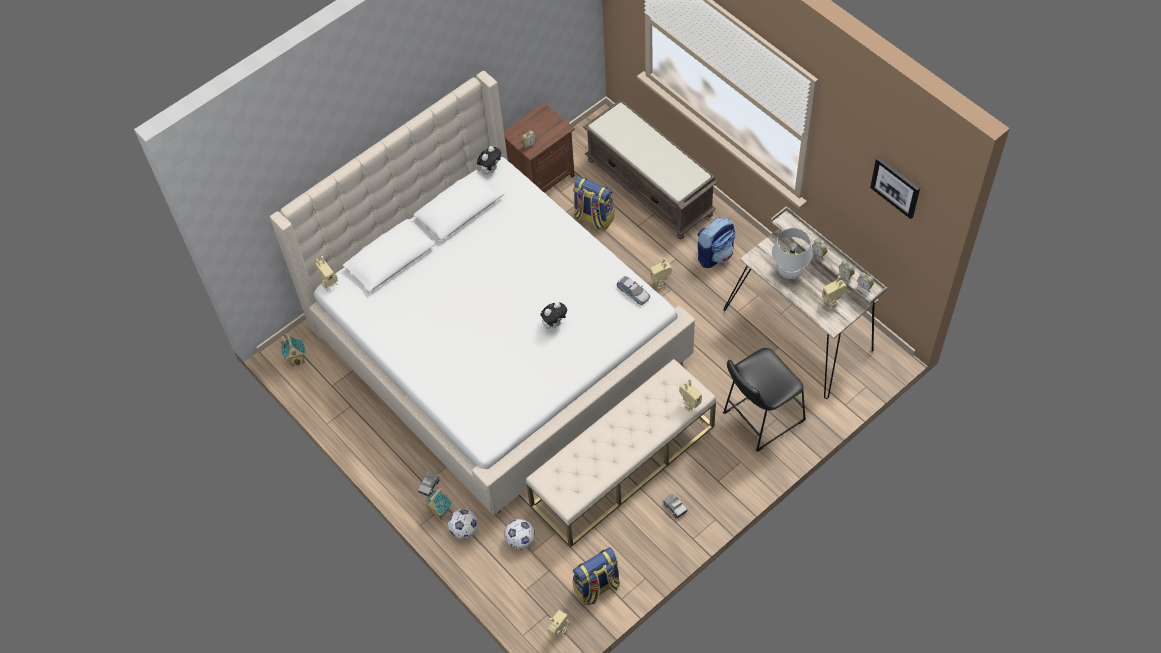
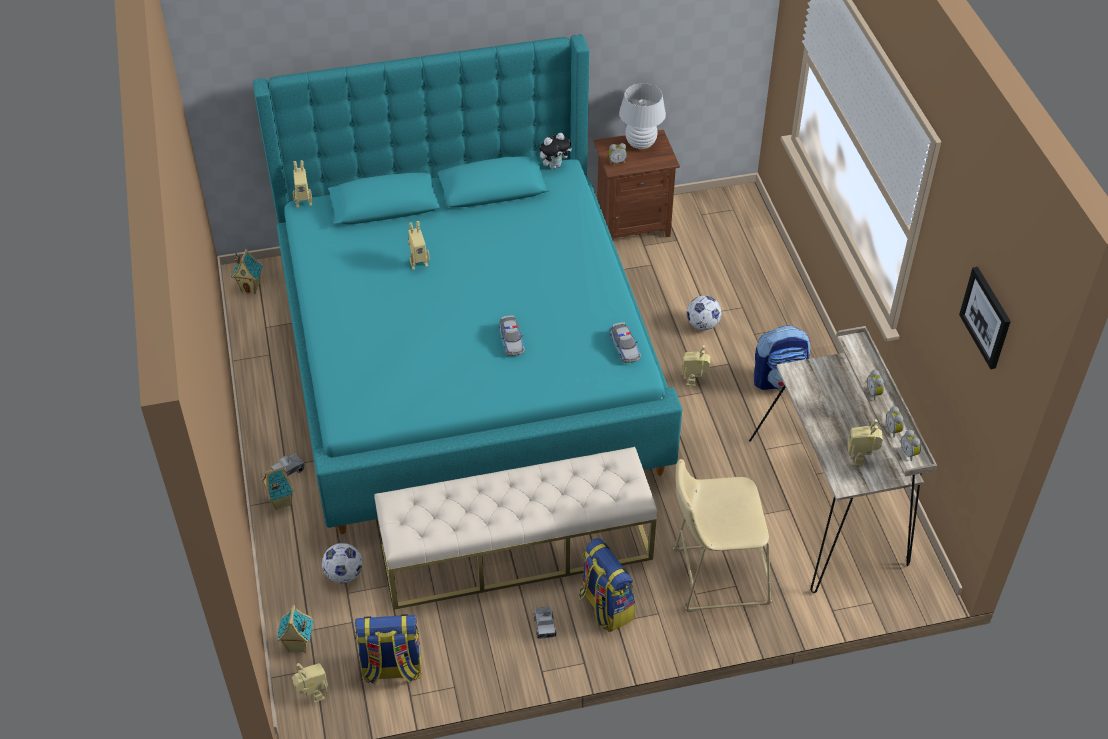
camera: 25 degrees right, 10 degrees down
(464, 530) = (292, 533): football -> football (703, 324)
(497, 343) = (468, 362): beige bed -> turquoise bed
(525, 604) = (298, 645): none -> toy house
(554, 323) = (511, 340): plush toy -> toy car
(593, 218) = (662, 285): backpack -> backpack (605, 607)
(650, 187) = (749, 281): brown bench -> none
(689, 404) = (618, 502): toy robot -> toy robot (418, 263)
(760, 418) = (714, 576): black stool -> beige stool
(789, 272) = (828, 404): white table lamp -> white table lamp (641, 144)

